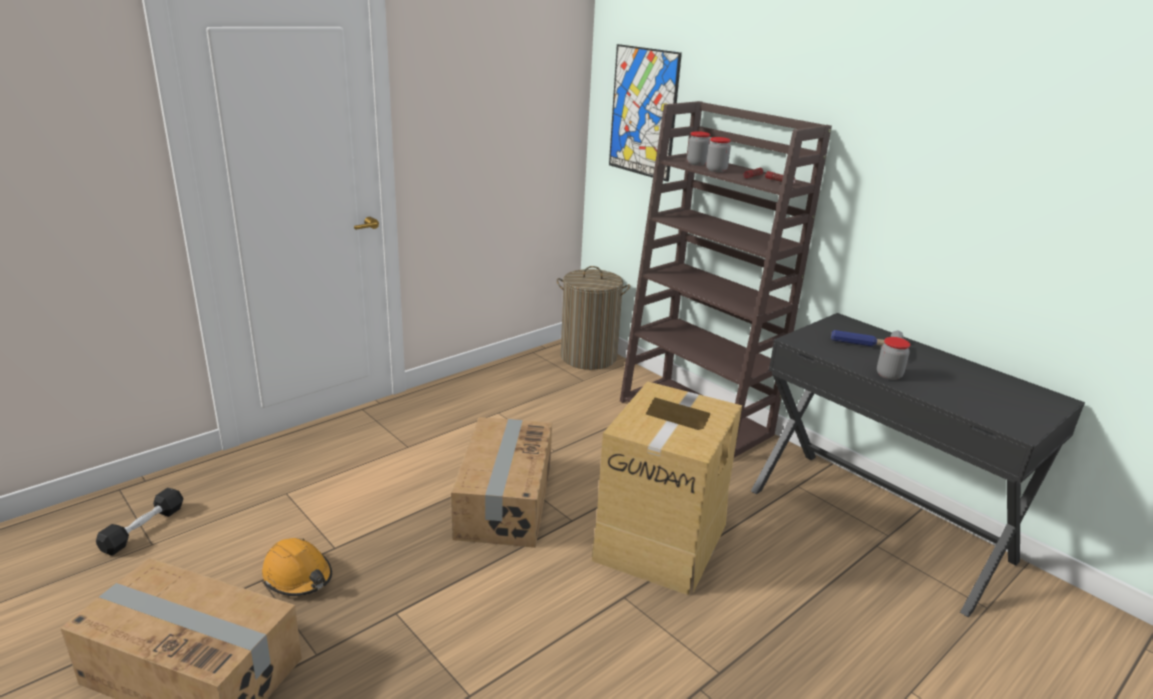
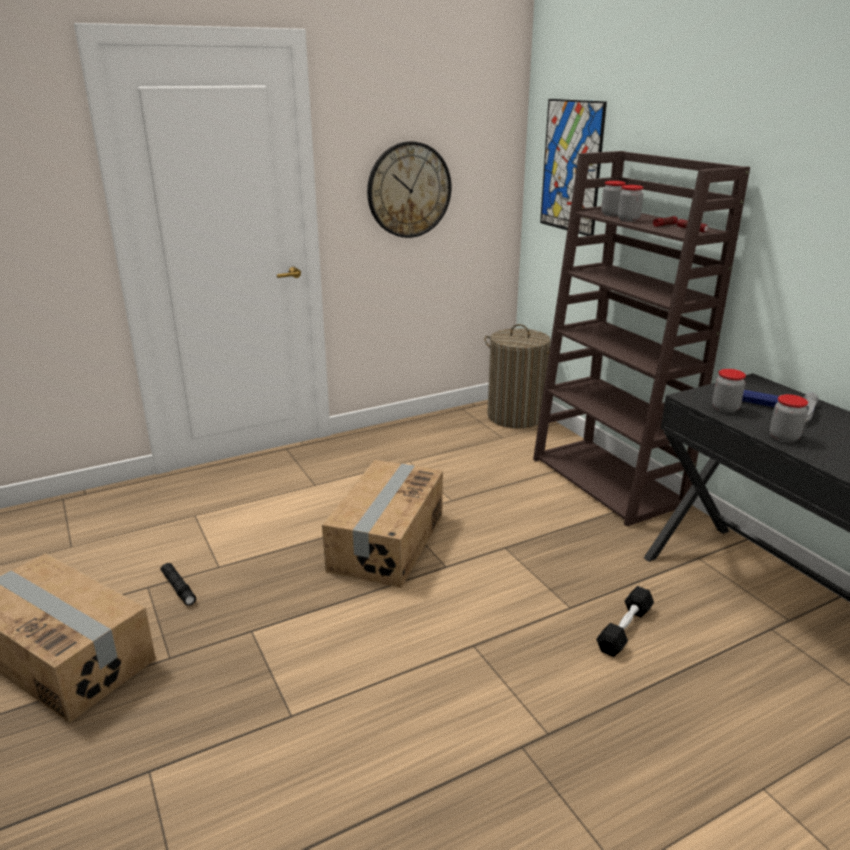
camera: 15 degrees right, 0 degrees up
(143, 529) = (69, 533): black dumbbell -> black dumbbell (624, 629)
(298, 576) = (178, 588): orange hard hat -> black flashlight
(483, 134) = (409, 190): none -> wall clock
(662, 540) = (531, 596): cardboard box -> none
(830, 350) = (725, 409): none -> jar

